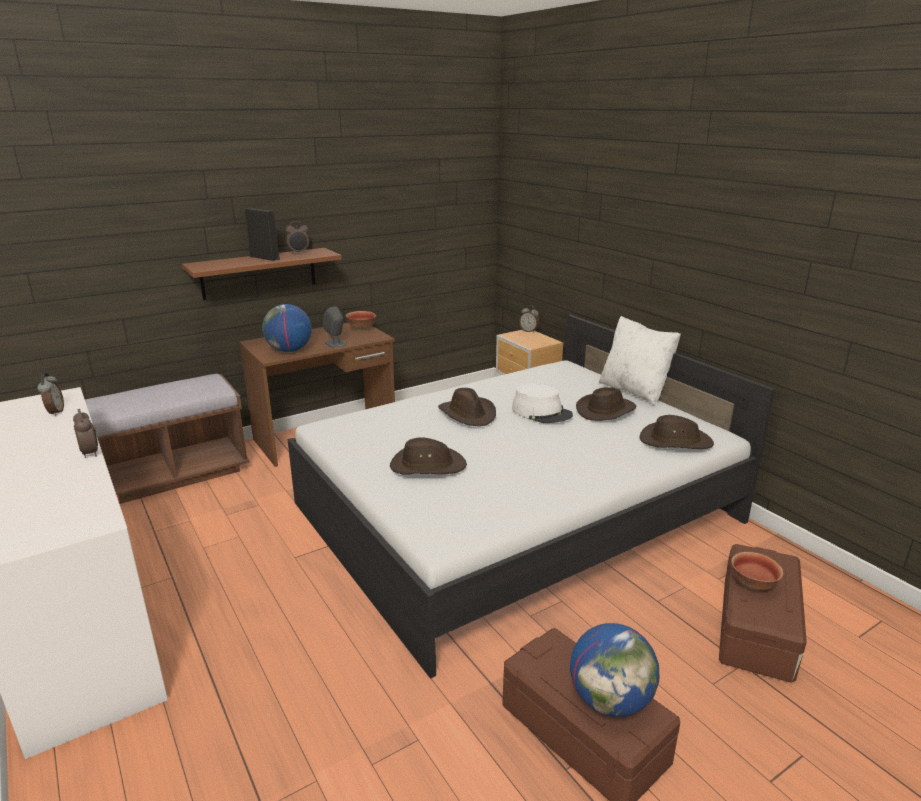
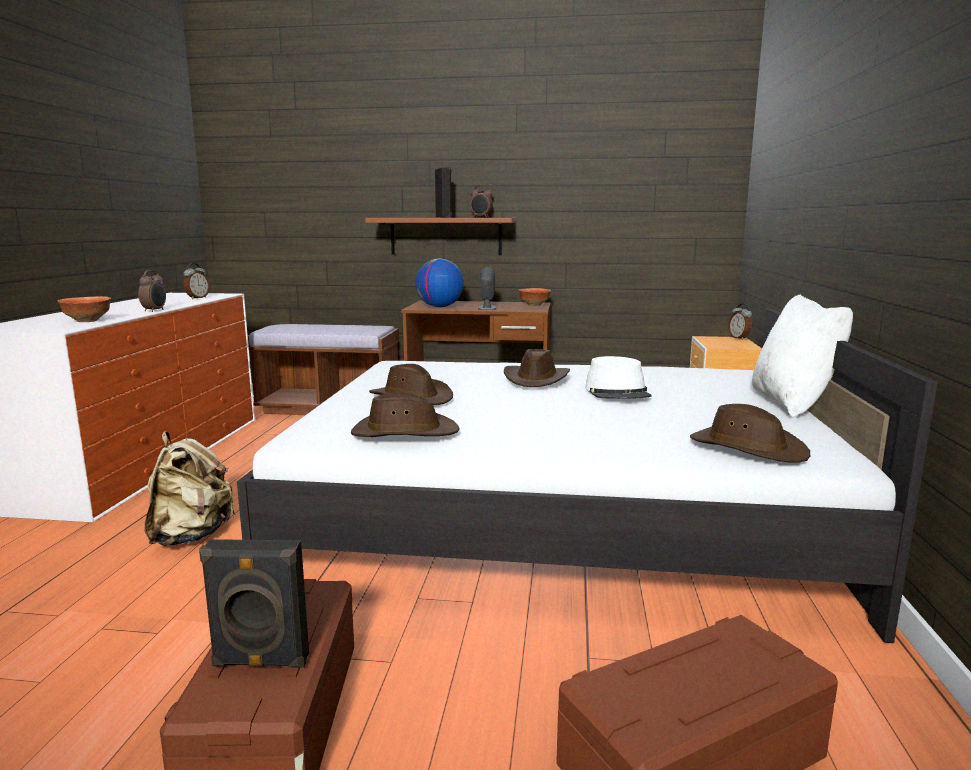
camera: 40 degrees right, 10 degrees down
(292, 660) = (191, 536): none -> beige backpack
(606, 410) = (707, 407): brown hat -> brown hat (404, 432)
(610, 701) = (260, 662): globe -> black speaker
(753, 584) = (678, 662): bowl -> bowl (88, 321)

